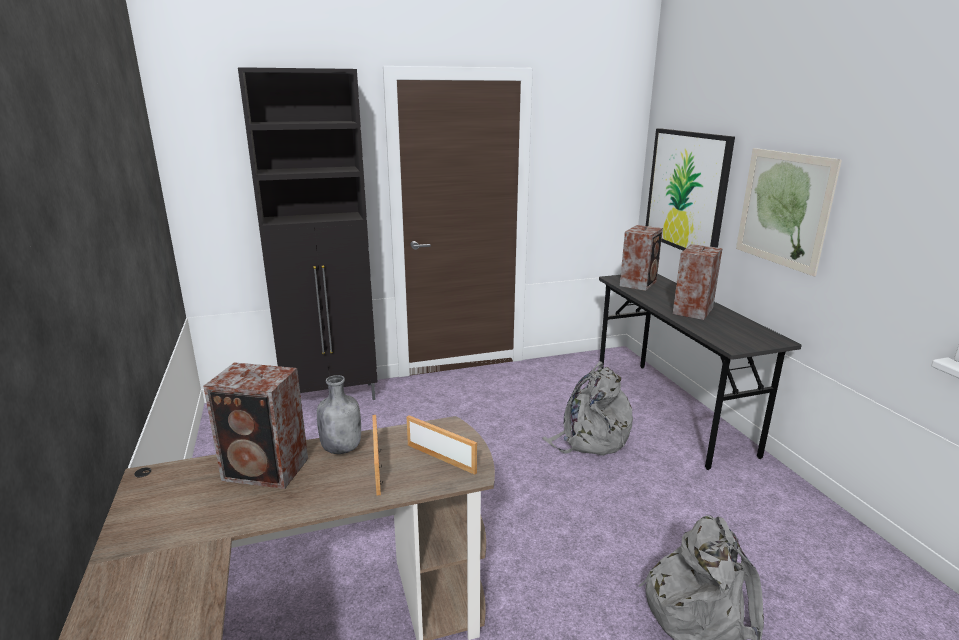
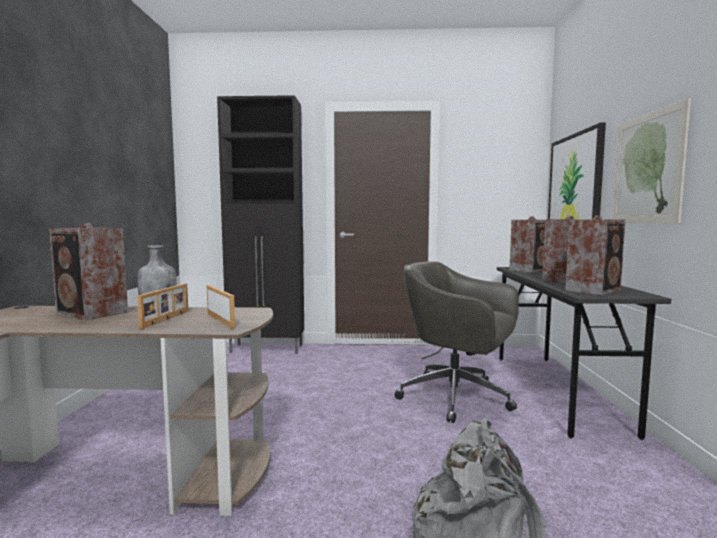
camera: 20 degrees right, 15 degrees down
(590, 438) = (458, 398): grey backpack -> grey office chair
(732, 333) = (594, 290): none -> speaker

